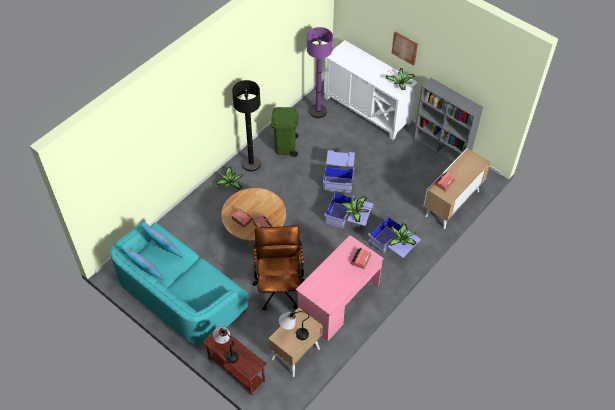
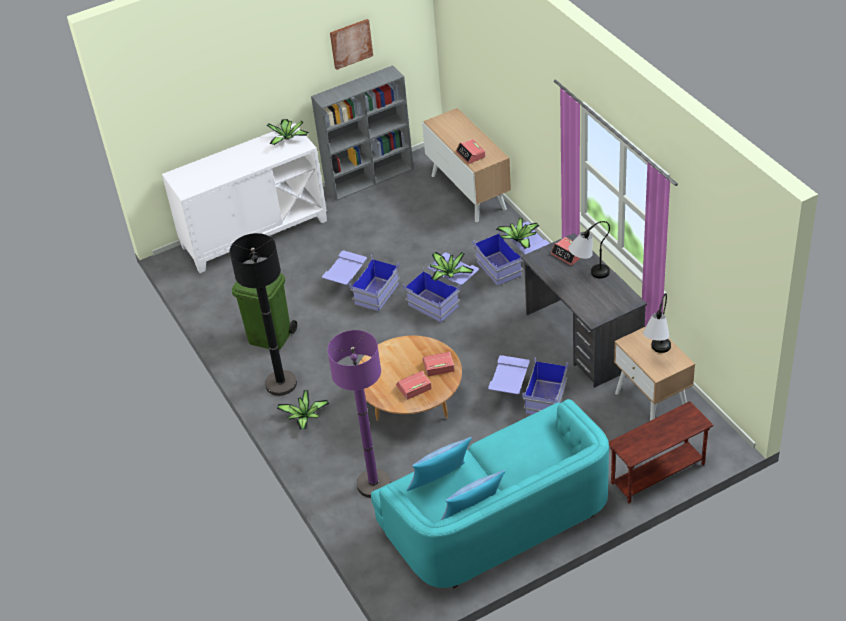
camera: 65 degrees left, 10 degrees down
(227, 350) = (654, 440): table lamp -> table lamp (588, 275)
(279, 286) = (528, 397): brown office chair -> blue storage box
(318, 111) = (222, 286): purple floor lamp -> purple floor lamp (373, 484)
(338, 302) = (583, 339): pink desk -> grey desk
(405, 48) = (256, 92): picture -> picture (351, 43)

